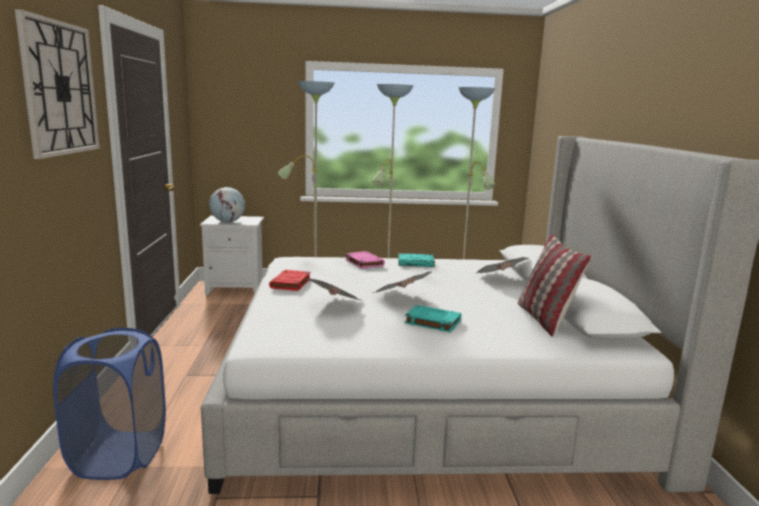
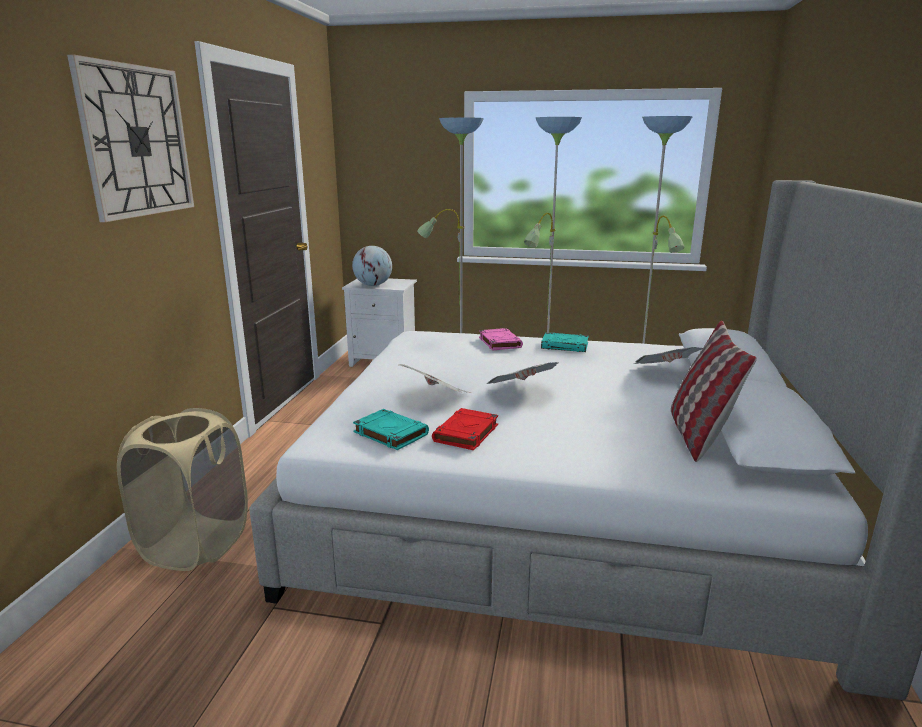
camera: 15 degrees right, 5 degrees up
(119, 455) = (196, 544): blue laundry basket -> beige laundry basket
(290, 283) = (399, 366): red book -> red book (466, 433)
(432, 322) = (541, 428): turquoise book -> turquoise book (390, 433)

